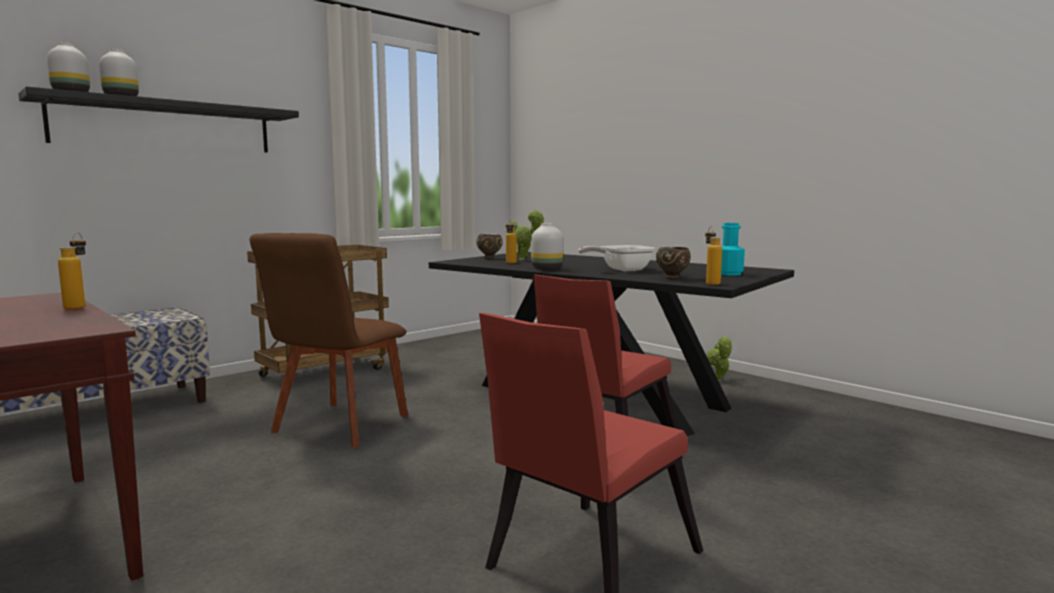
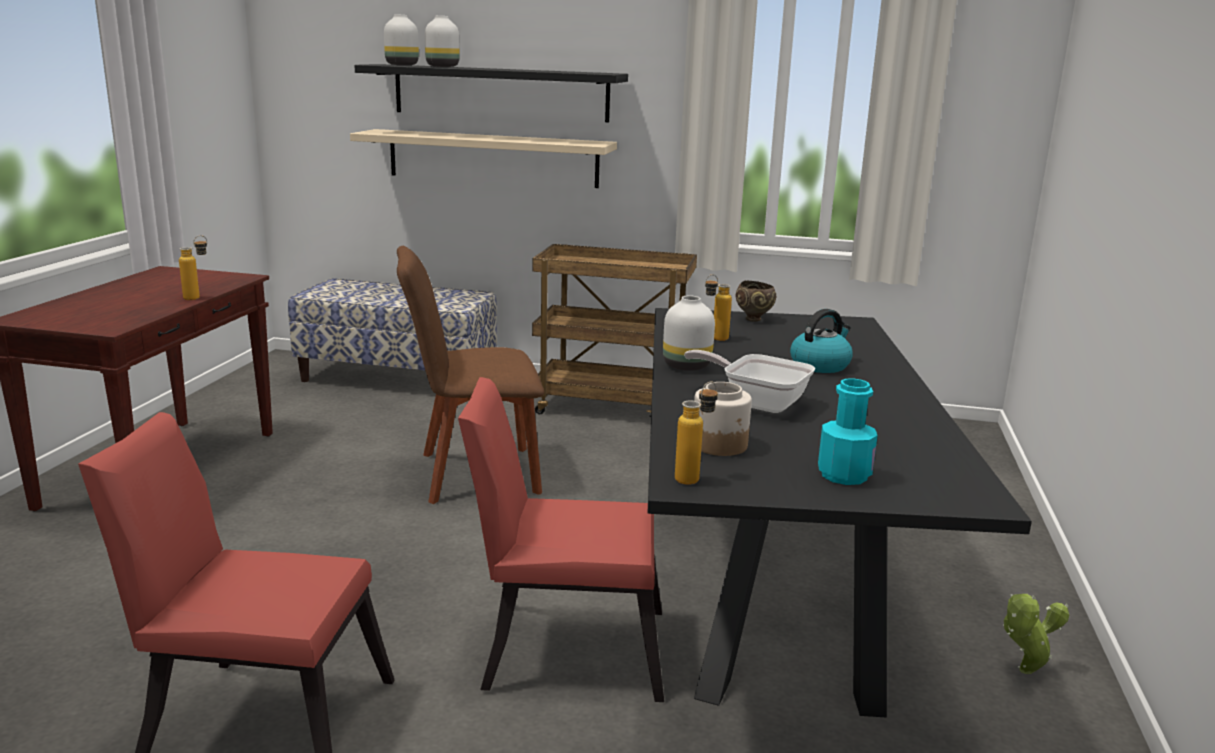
camera: 55 degrees right, 10 degrees up
(162, 185) = (493, 158): none -> beige shelf
(524, 259) = (770, 337): potted plant -> none
(581, 261) = (820, 365): none -> kettle
(672, 277) = (720, 445): brown bowl -> jar

